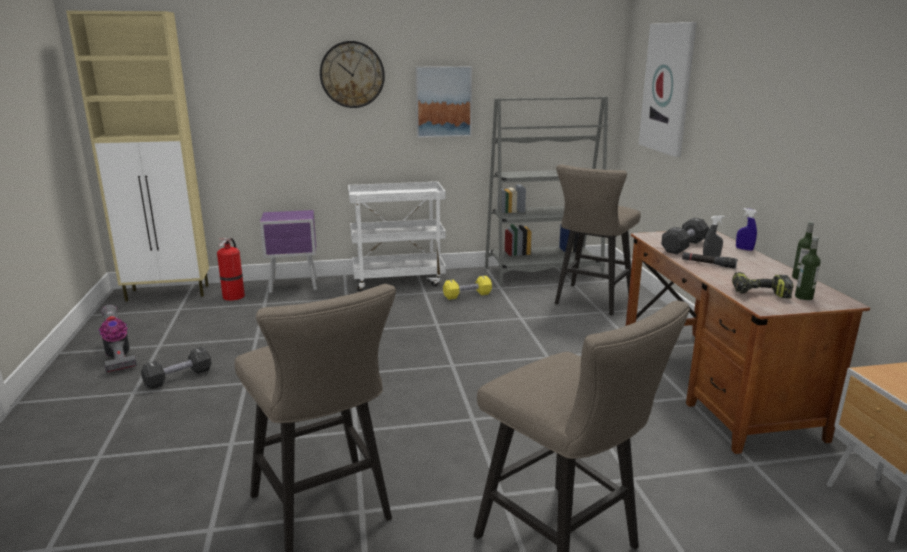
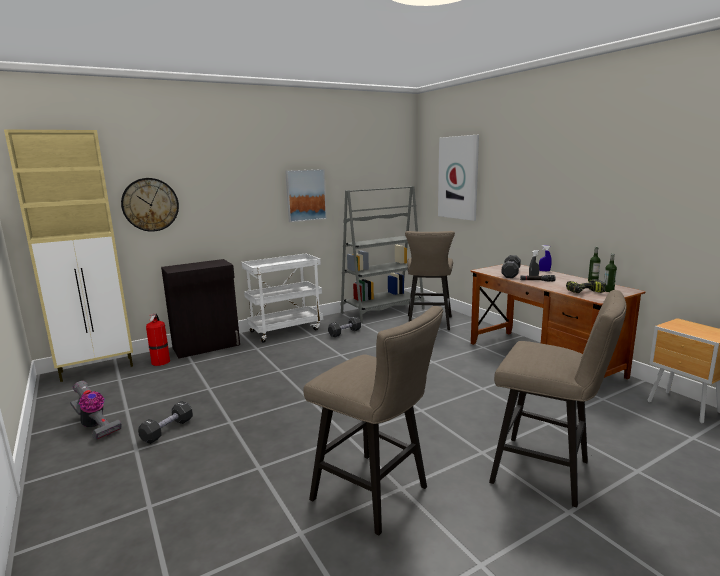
camera: 20 degrees left, 5 degrees down
(295, 286) = (207, 346): purple nightstand -> black cabinet
(352, 74) = (240, 178): wall clock -> wall clock (150, 204)
(467, 295) = (345, 332): yellow dumbbell -> black dumbbell

